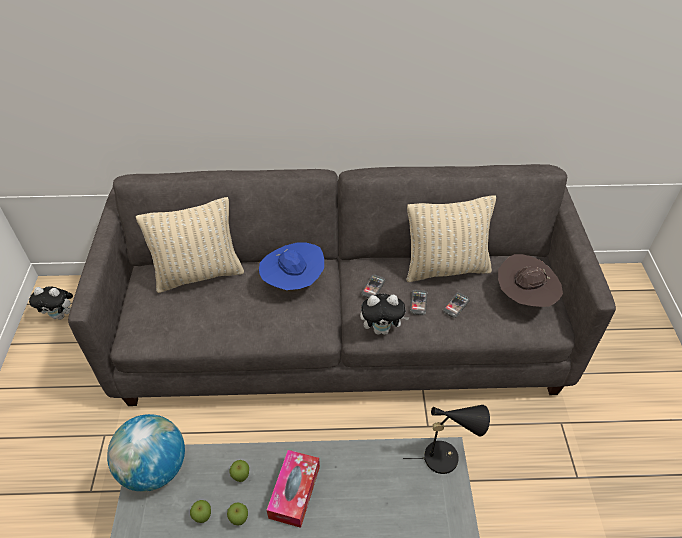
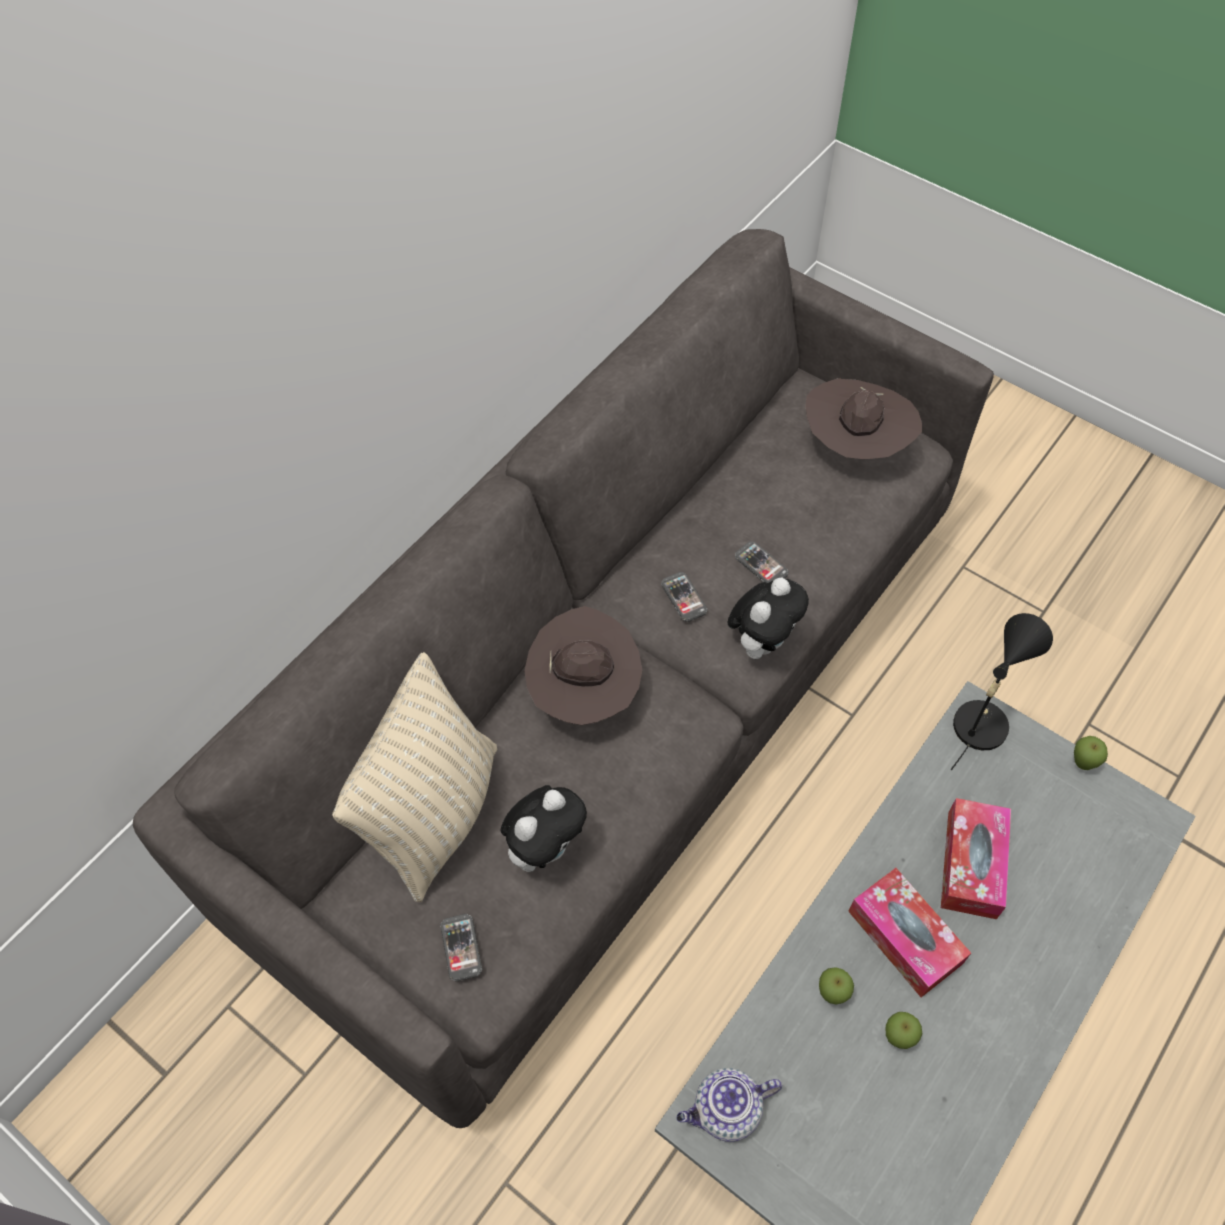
camera: 50 degrees left, 10 degrees up
(61, 315) = (163, 1127): plush toy -> plush toy (546, 847)
(154, 468) = (725, 1111): globe -> teapot
(203, 517) = (860, 1086): apple -> apple (1082, 763)
(293, 282) = (585, 691): blue hat -> brown hat
(359, 499) = (971, 864): none -> tissue box
(445, 268) = (727, 488): beige pillow -> none
(456, 305) = (803, 527): phone -> phone (461, 948)

